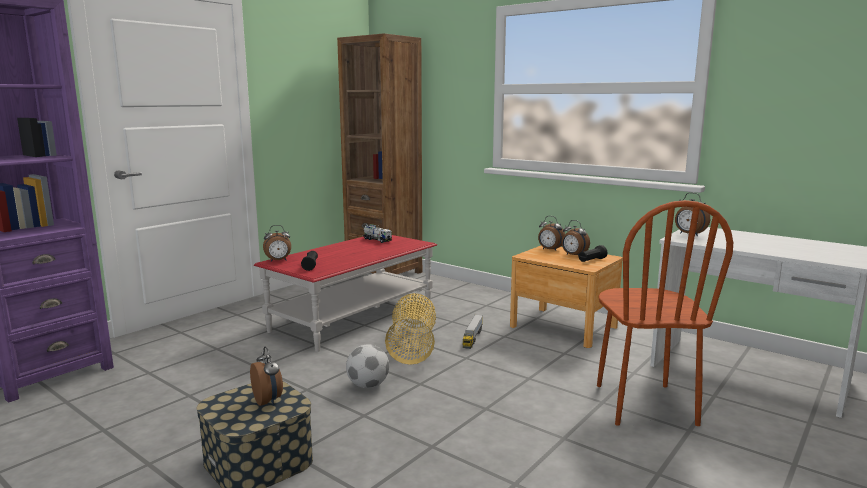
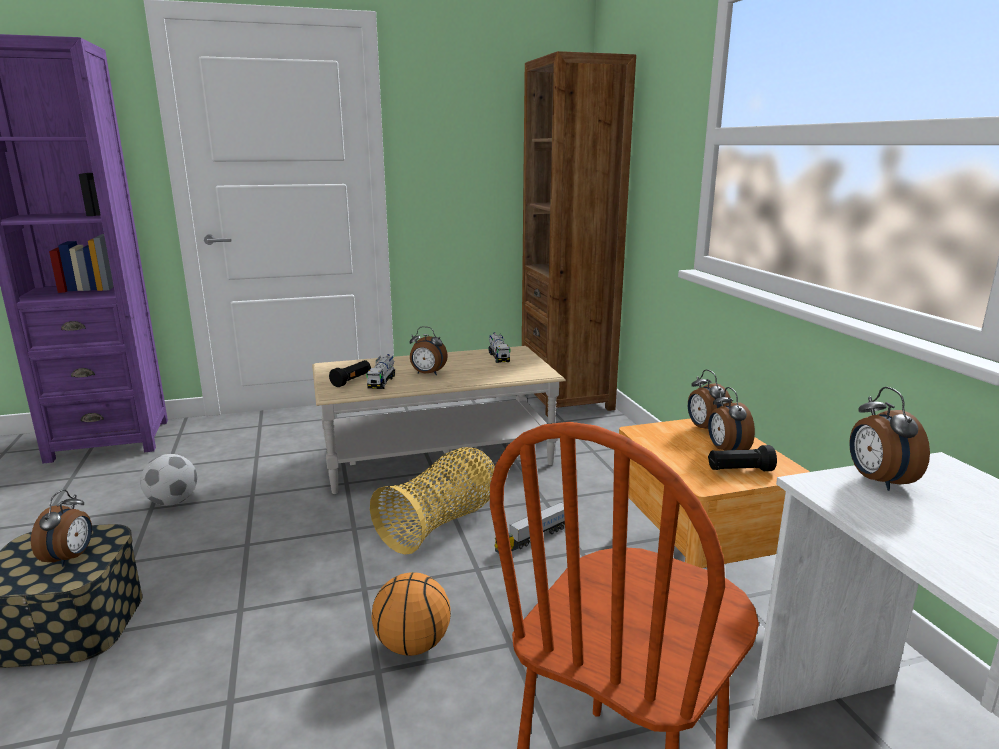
camera: 35 degrees right, 5 degrees up
(278, 261) = (337, 365): alarm clock -> alarm clock (427, 374)
(333, 263) = (382, 382): none -> toy truck
(353, 317) = (437, 457): red coffee table -> beige coffee table
(368, 385) = (308, 566): football -> football (173, 502)
(486, 394) = (413, 646): none -> basketball

